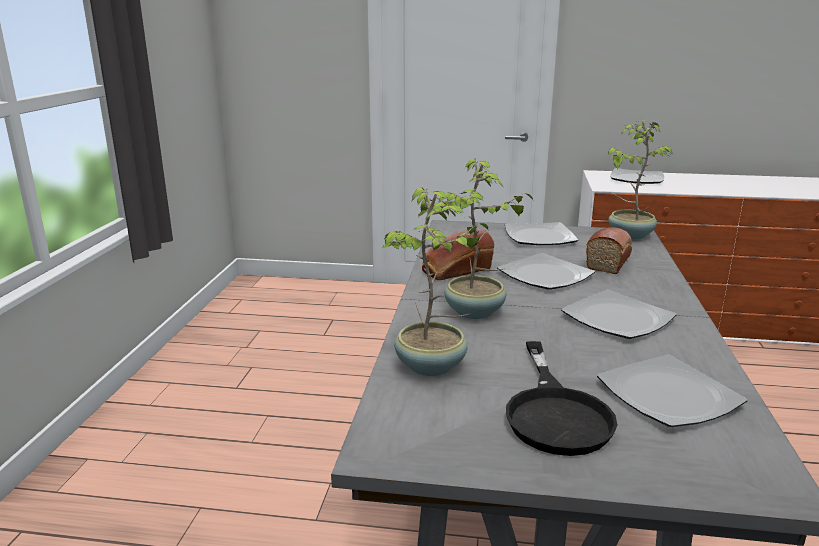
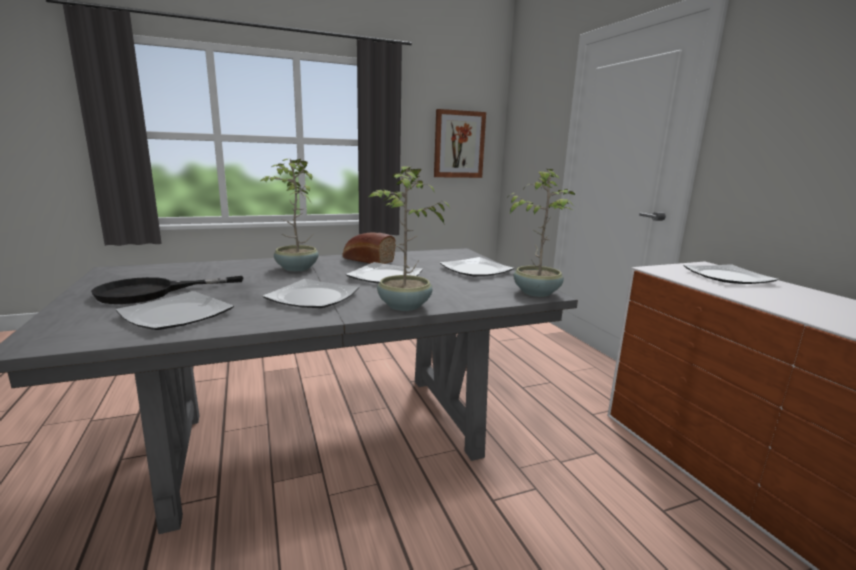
camera: 60 degrees right, 5 degrees down
(184, 72) = (459, 144): none -> picture
(432, 366) = (209, 268): potted plant -> potted plant (404, 306)
(609, 261) = (446, 290): bread -> none

